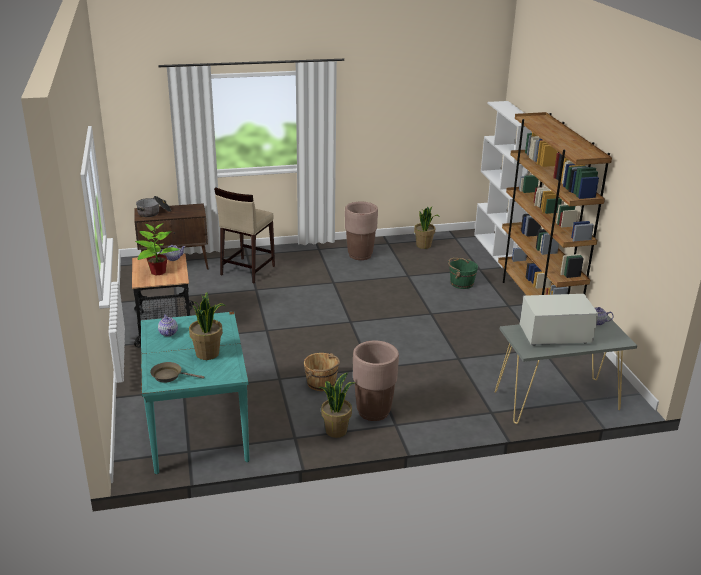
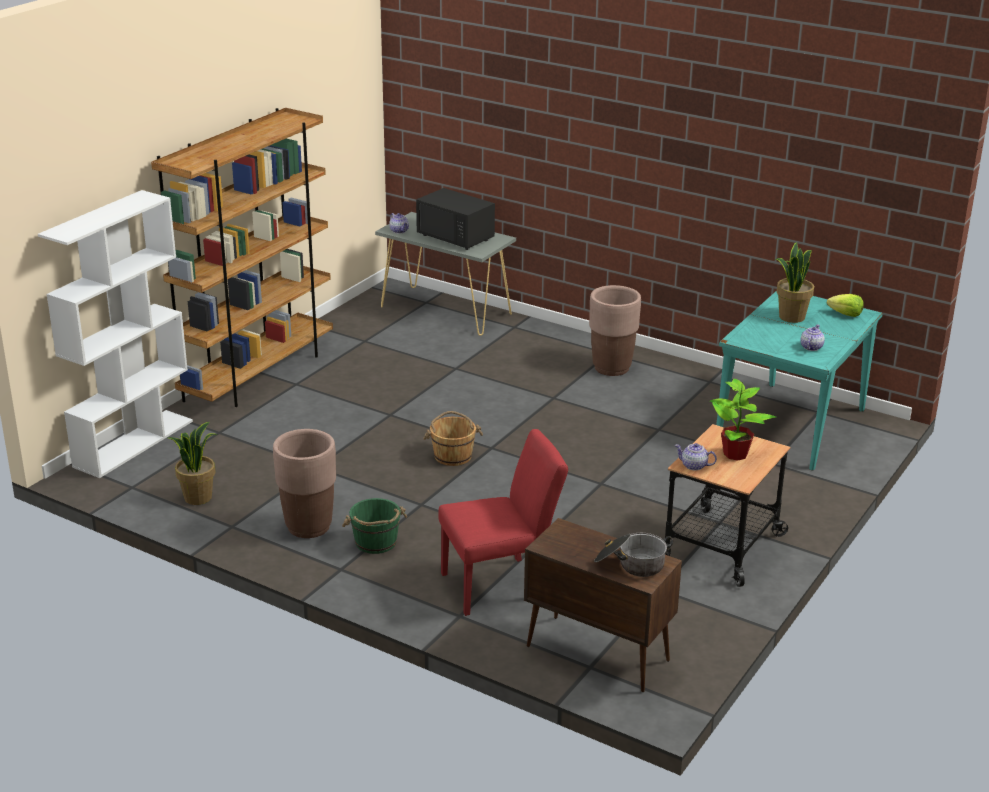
camera: 135 degrees left, 0 degrees up
(169, 376) = (845, 314): brown frying pan -> lettuce
(247, 270) = (501, 584): beige stool -> red chair
(321, 383) = (622, 407): brown bucket -> brown bucket (453, 455)
(336, 430) = (666, 371): potted plant -> none
(461, 283) = (281, 428): green bucket -> green bucket (376, 543)
(554, 336) = (456, 237): white microwave -> black microwave

